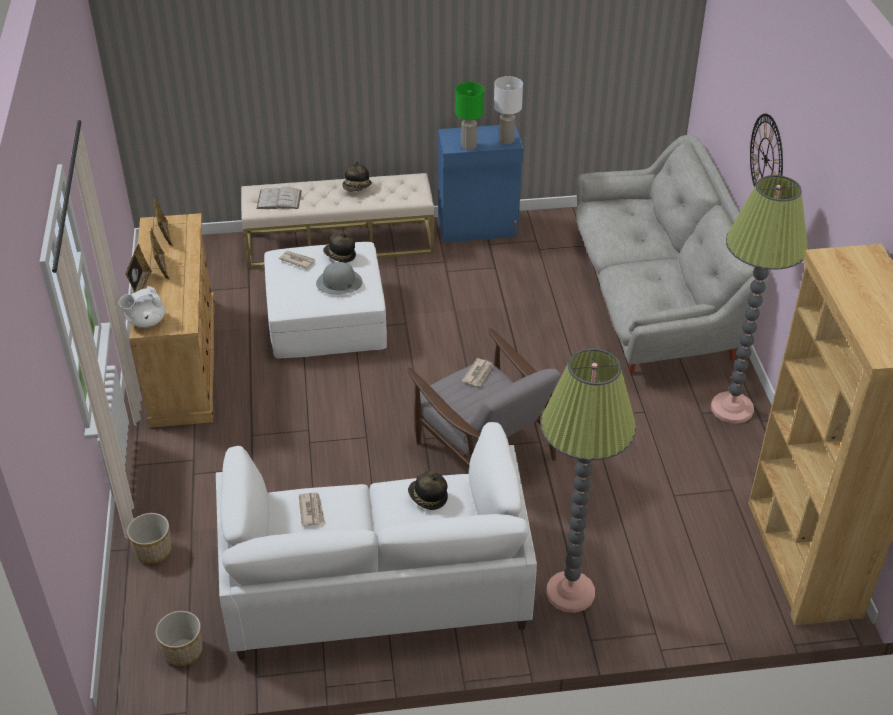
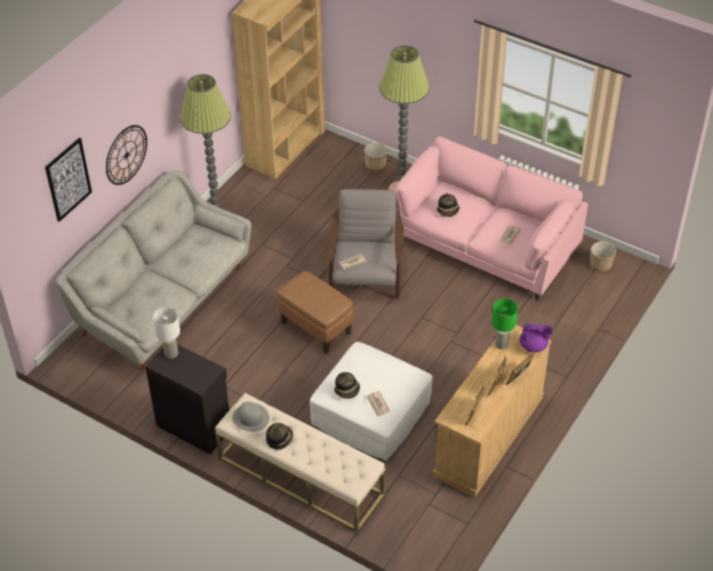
camera: 140 degrees left, 5 degrees up
(145, 322) = (534, 346): white teapot -> purple teapot
(153, 551) = (586, 320): planter -> planter (375, 164)
(279, 199) = (344, 462): white book -> none
(339, 282) = (368, 368): grey hat -> grey hat (251, 418)
(376, 582) = (485, 243): white sofa -> pink sofa
(469, 146) = (202, 364): green table lamp -> green table lamp (501, 344)
(471, 361) = (316, 328): none -> brown ottoman
(478, 228) = (194, 426): blue cabinet -> black cabinet
(738, 64) = (68, 179): none -> picture

